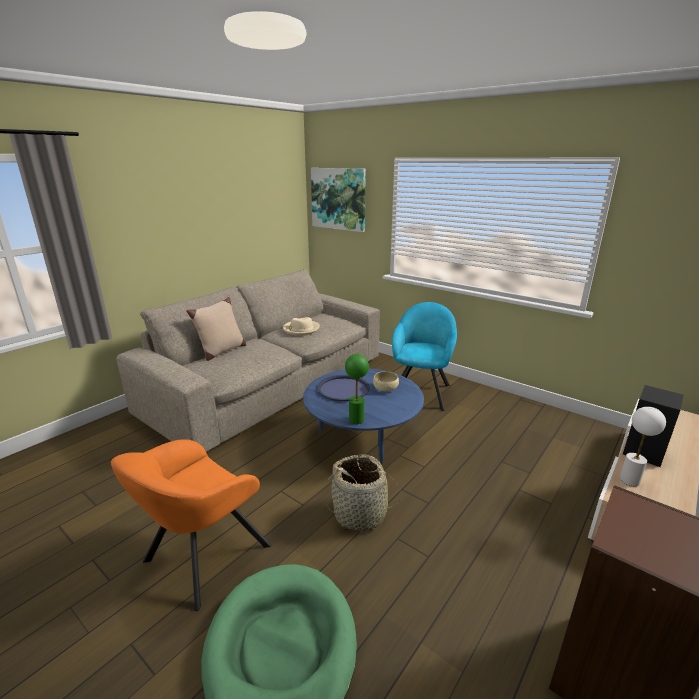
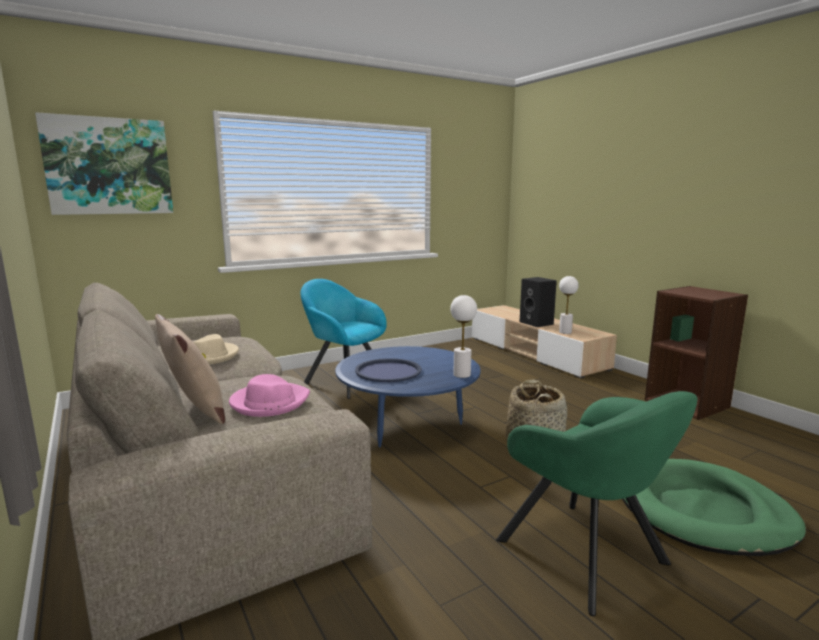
camera: 70 degrees left, 10 degrees down
(202, 557) = (588, 556): orange armchair -> green armchair
(236, 363) = (269, 402): none -> pink hat
(356, 419) = (461, 375): green table lamp -> white table lamp
(385, 388) = (405, 356): beige bowl -> none

